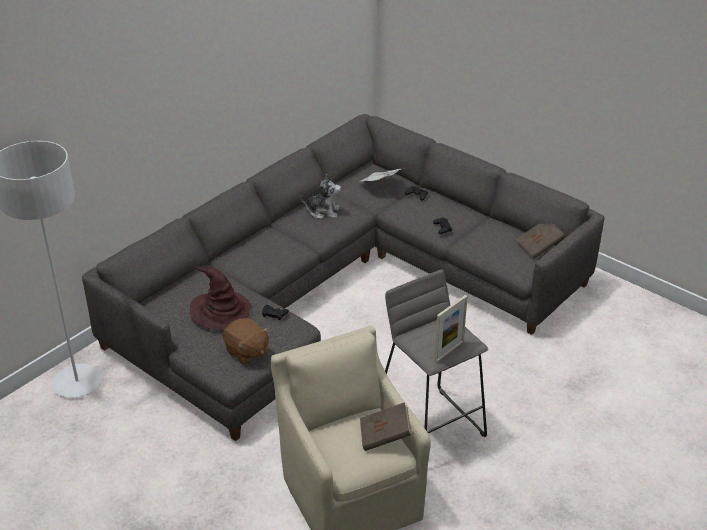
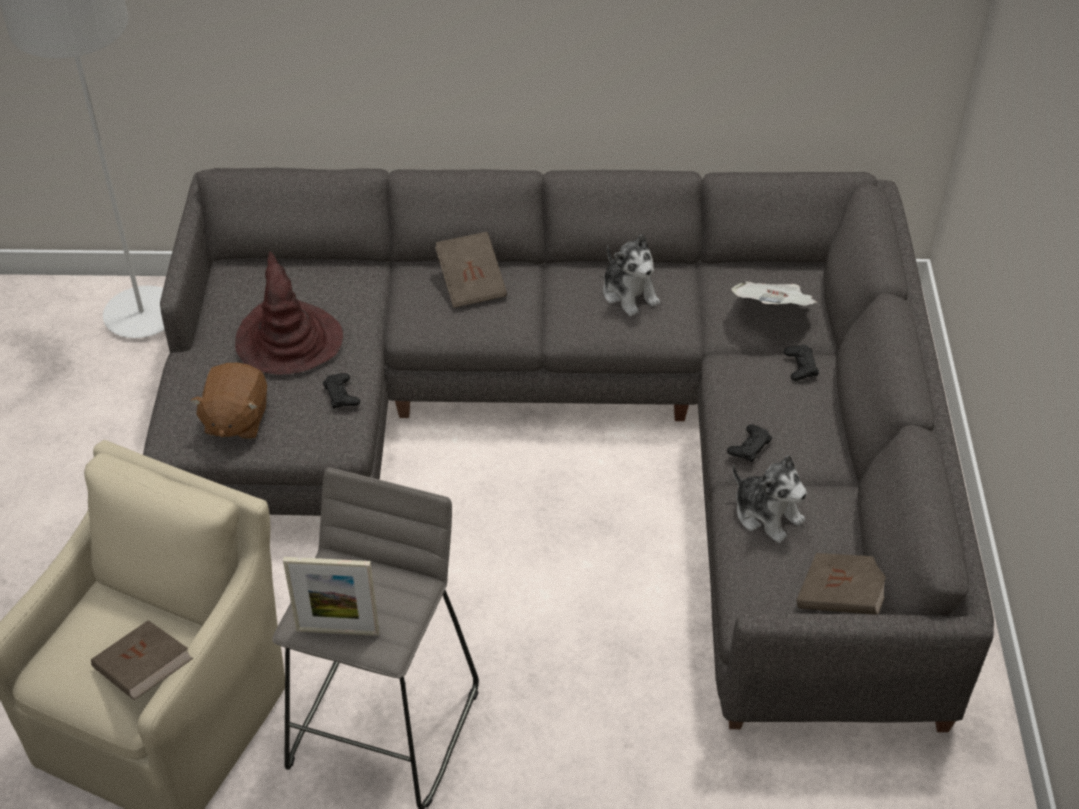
camera: 50 degrees right, 10 degrees up
(258, 246) = (471, 283): none -> brown book
(480, 242) = (767, 514): none -> plush toy

